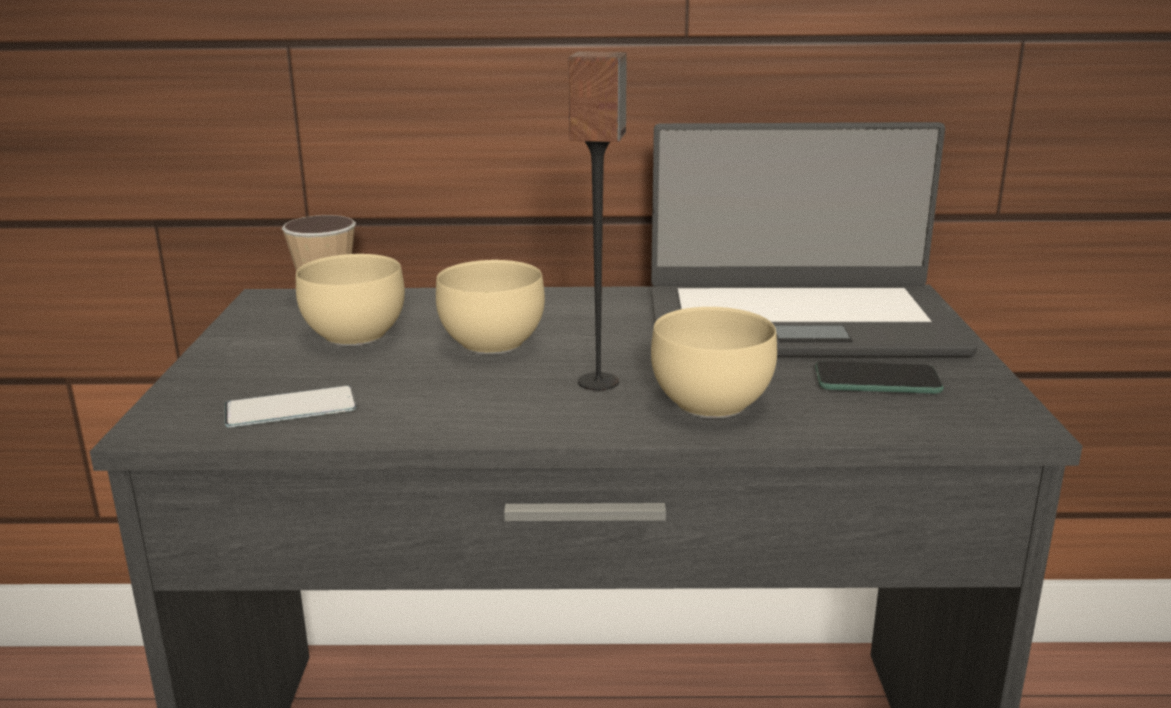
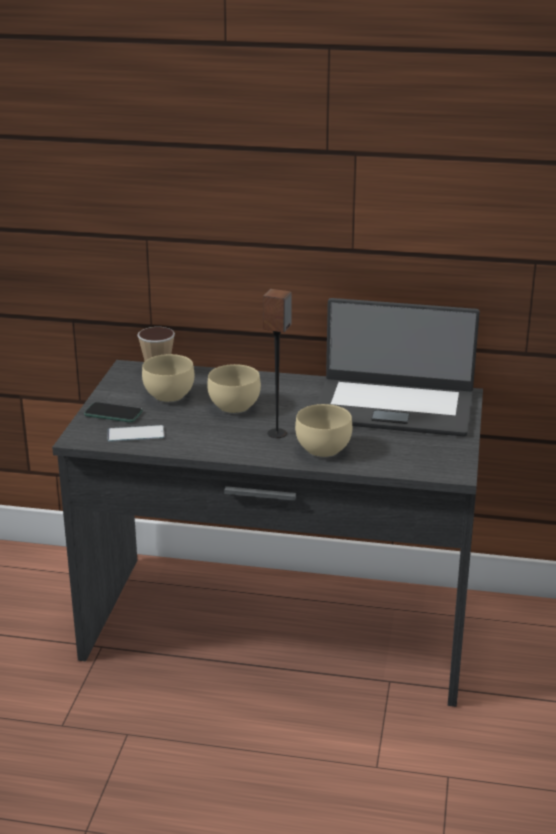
camera: 10 degrees right, 5 degrees up
(877, 380) = (408, 445): phone -> phone (113, 414)

